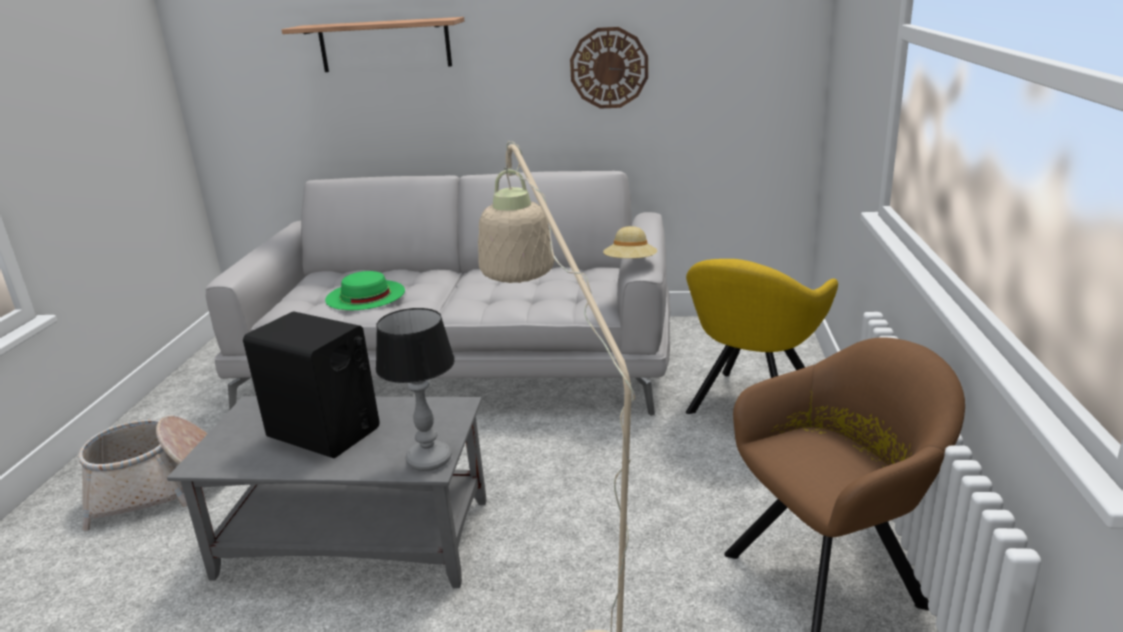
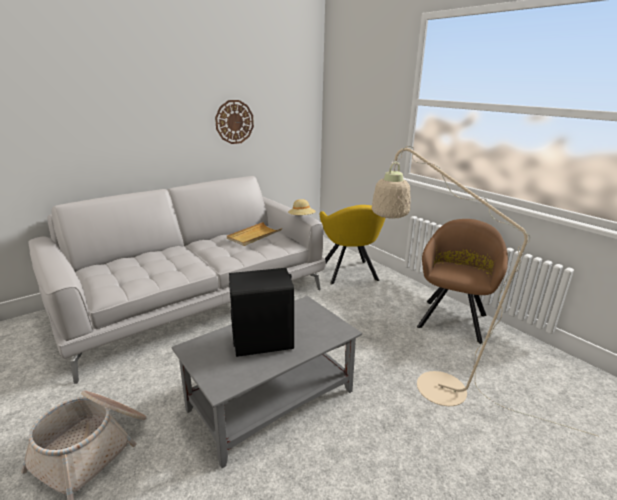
camera: 45 degrees left, 0 degrees up
(365, 295) = (153, 270): green hat -> none
(384, 45) = (98, 108): shelf -> none
(429, 460) = (338, 328): table lamp -> none
(561, 280) = (254, 236): none -> beige tray

